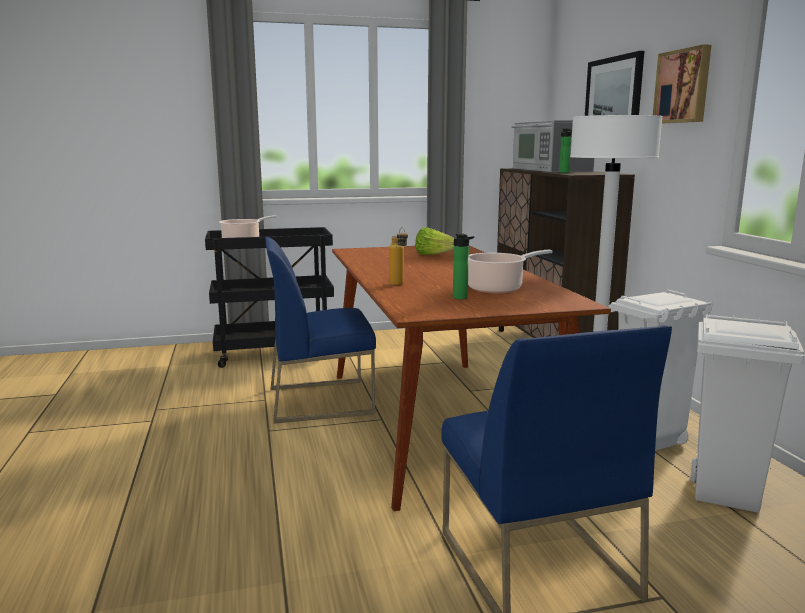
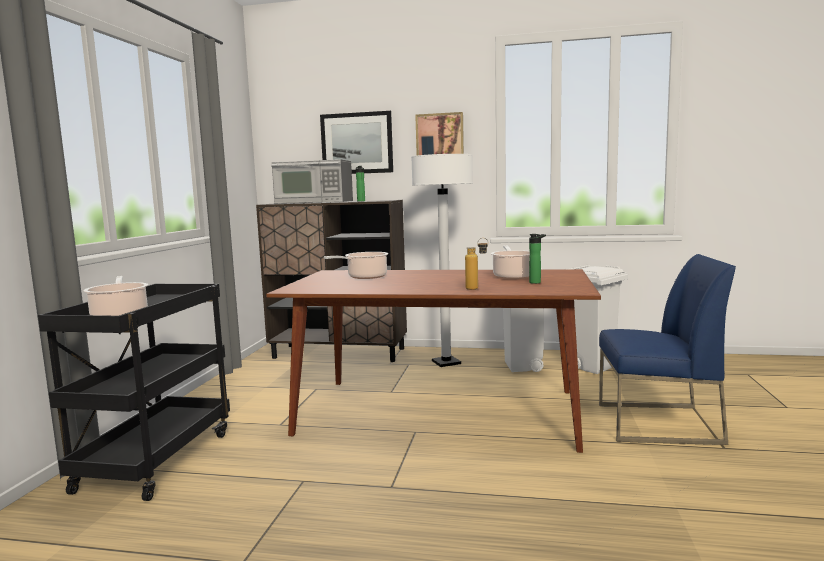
camera: 65 degrees left, 5 degrees down
(321, 400) = (342, 451): blue chair -> none
(434, 255) = (365, 277): lettuce -> cooking pot

